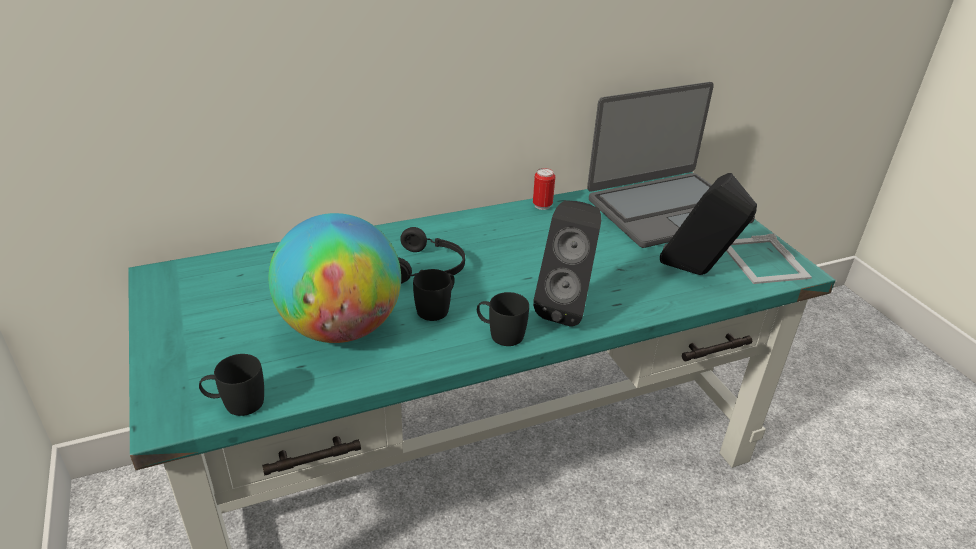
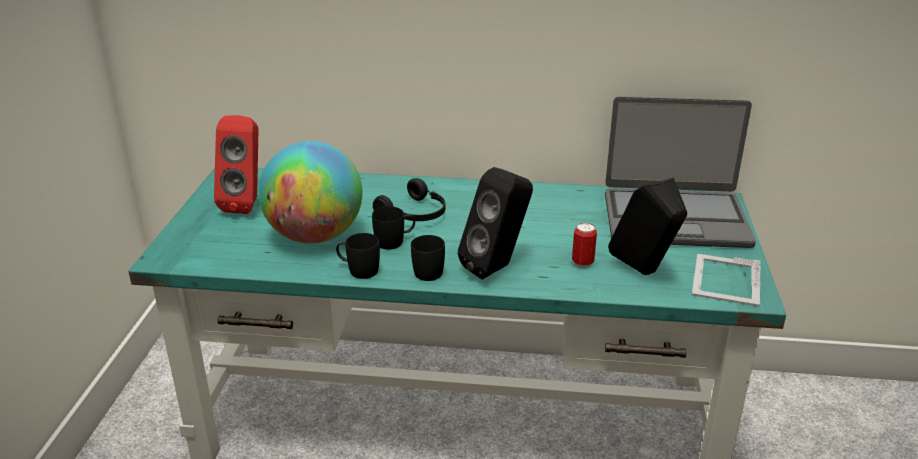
camera: 30 degrees right, 5 degrees down
(217, 309) = (247, 204): none -> red speaker
(236, 403) = (209, 261): black mug -> black mug (358, 270)
(542, 205) = (558, 190): can -> can (582, 263)

